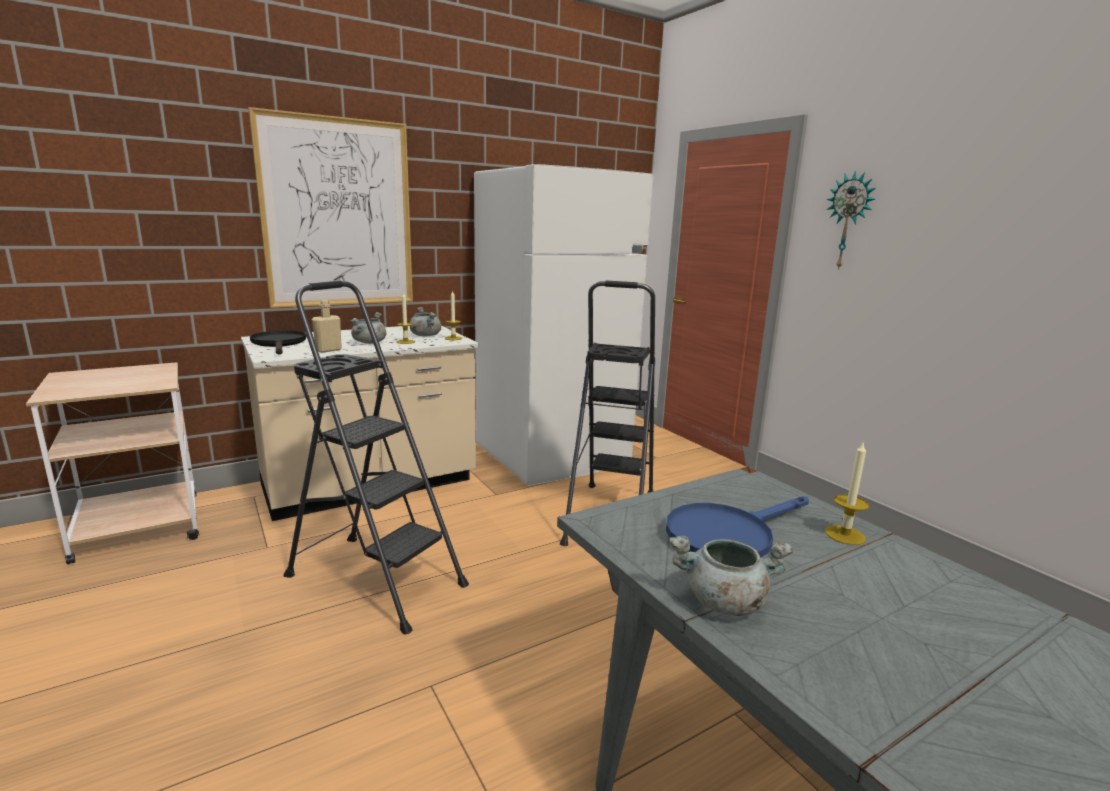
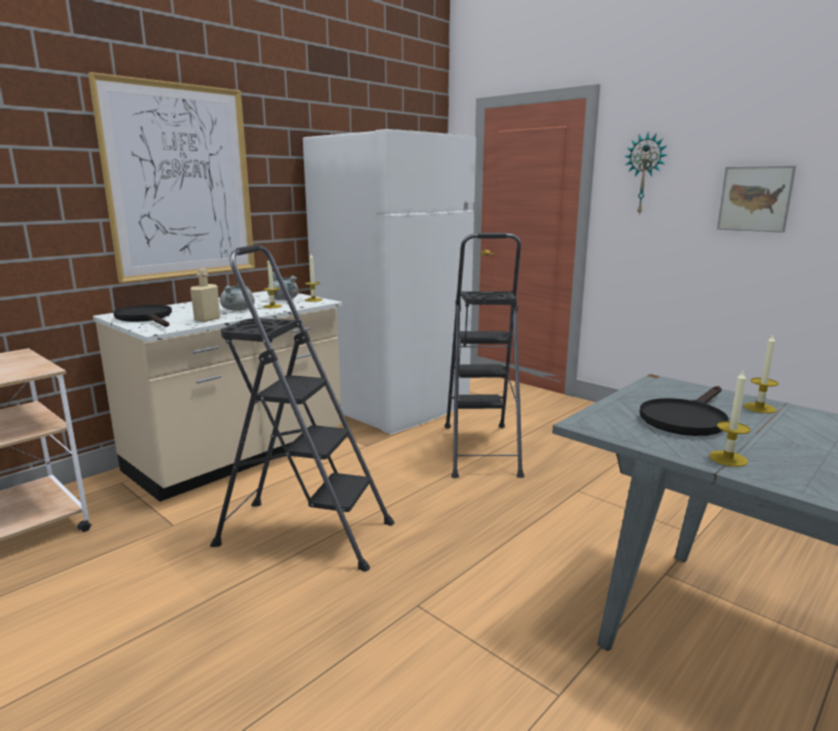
camera: 15 degrees left, 0 degrees up
(724, 602) = (728, 458): grey cooking pot -> candle
(728, 534) = (685, 418): blue frying pan -> black frying pan
(978, 257) = (755, 199): none -> picture

